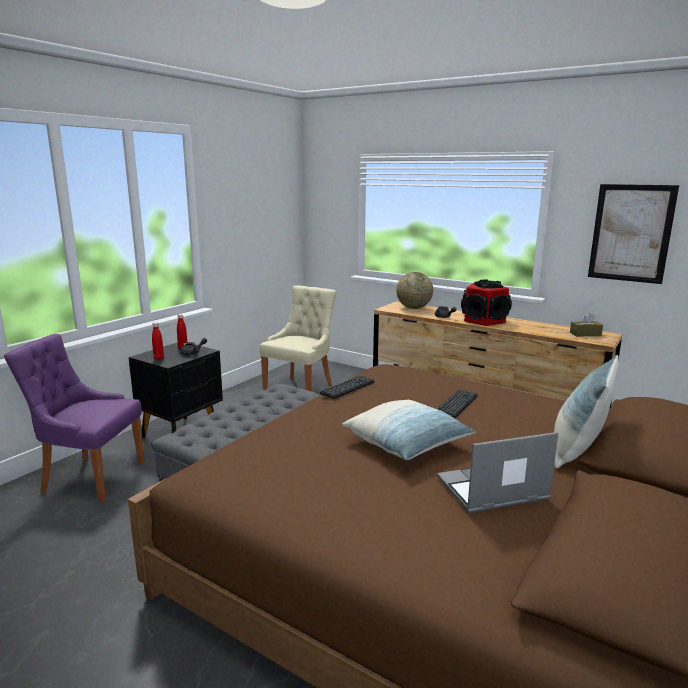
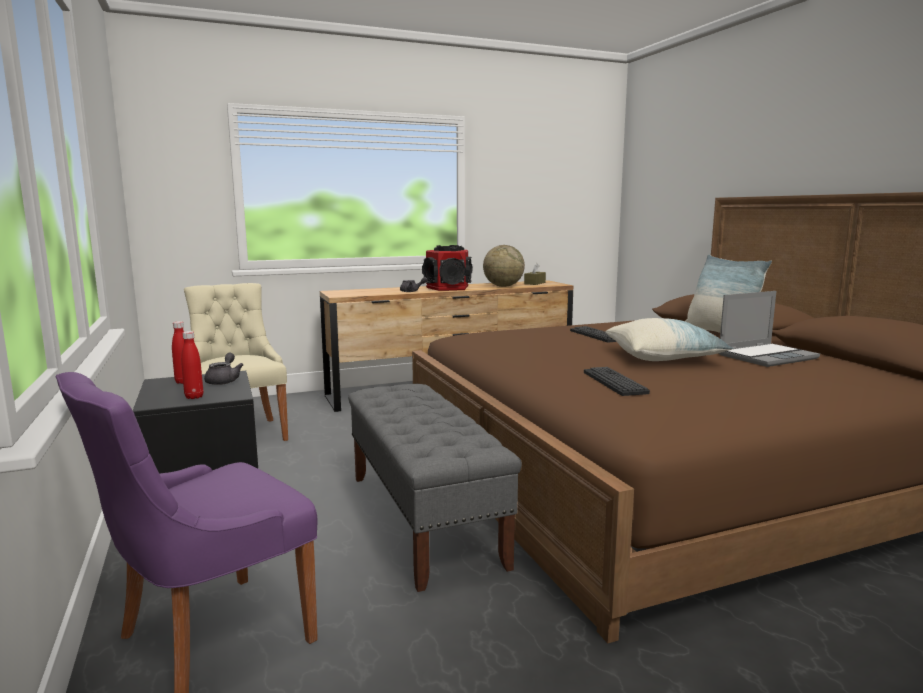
camera: 55 degrees left, 5 degrees down
(347, 387) = (500, 350): keyboard -> keyboard (614, 382)
(413, 308) = (359, 291): globe -> globe (503, 286)
(491, 490) = (767, 356): laptop -> laptop turned 135 degrees counterclockwise
(631, 233) = (532, 193): picture -> none

